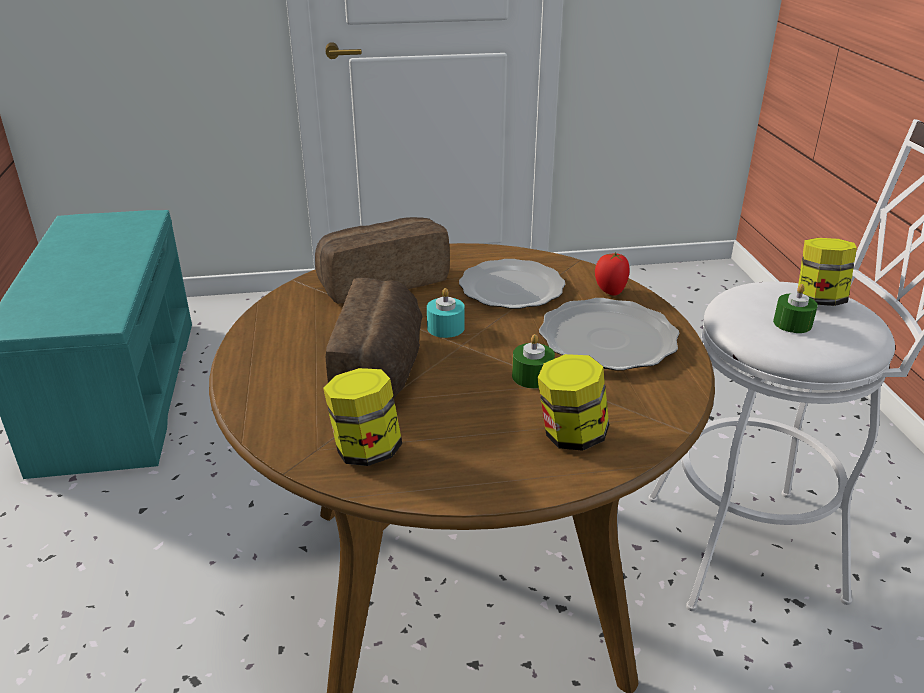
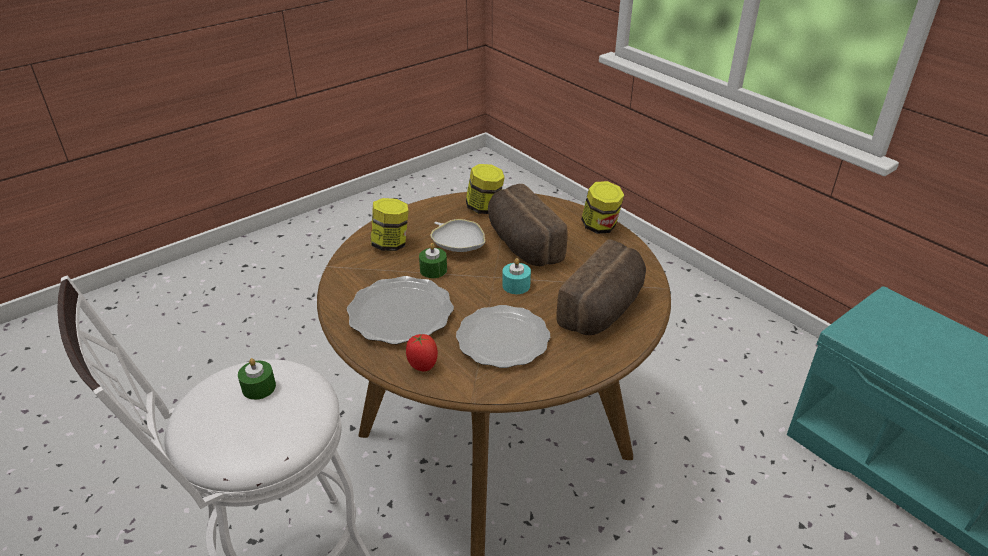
camera: 150 degrees right, 5 degrees up
(470, 398) = (458, 246): none -> white bowl
(818, 300) = (230, 431): jar -> jar (600, 227)

